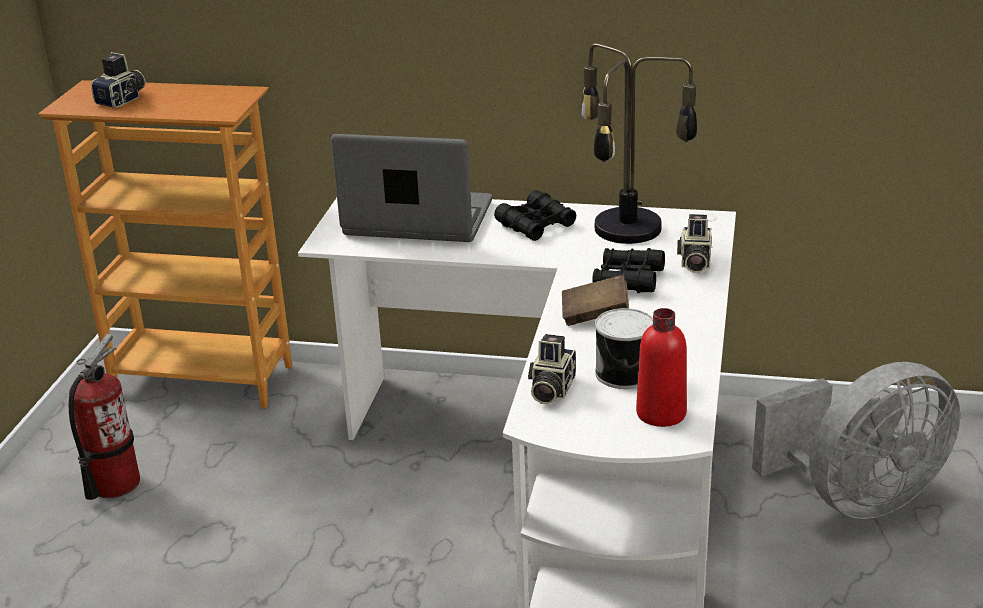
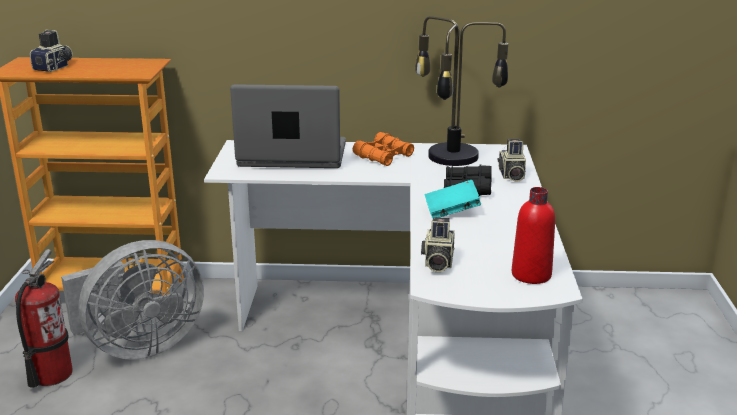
camera: 10 degrees left, 5 degrees down
(536, 225) = (383, 156): black binoculars -> orange binoculars
(595, 316) = (451, 212): brown book -> turquoise book
(626, 373) = (492, 249): can -> none
(857, 498) = (631, 350): grey fan -> grey fan (139, 346)

